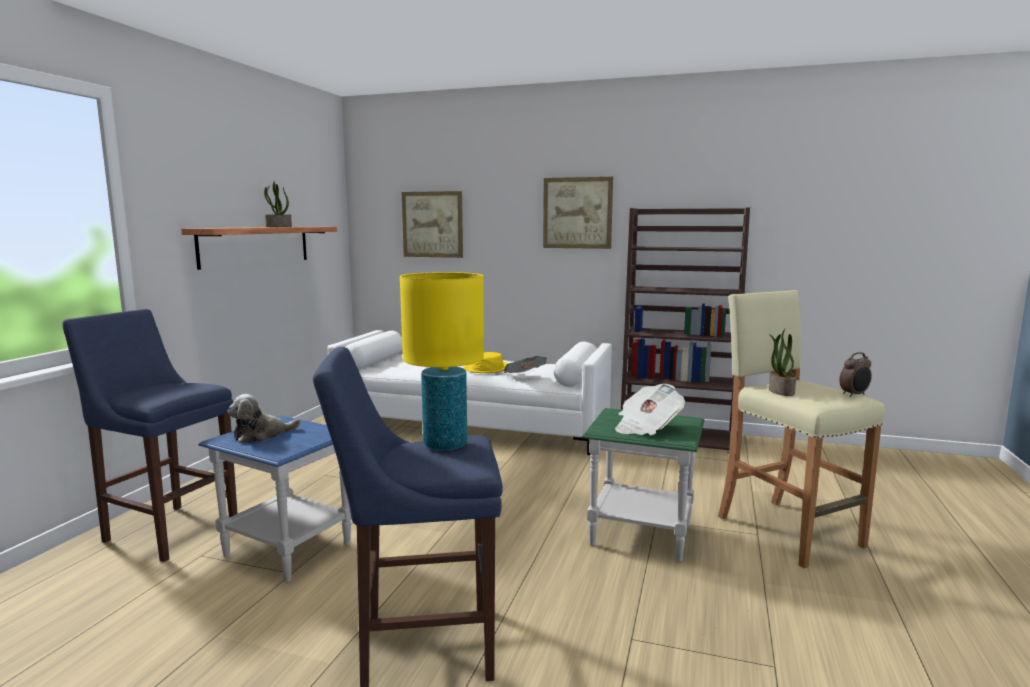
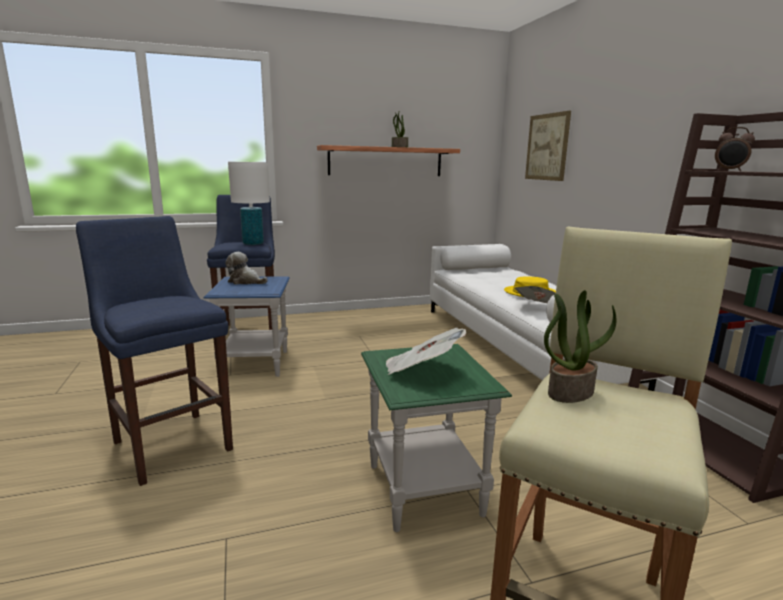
camera: 55 degrees right, 5 degrees up
(184, 385) = (253, 244): none -> white table lamp
(445, 444) = (177, 302): yellow table lamp -> none
(577, 213) = (668, 127): picture -> none
(854, 395) = (670, 452): alarm clock -> alarm clock (729, 170)

